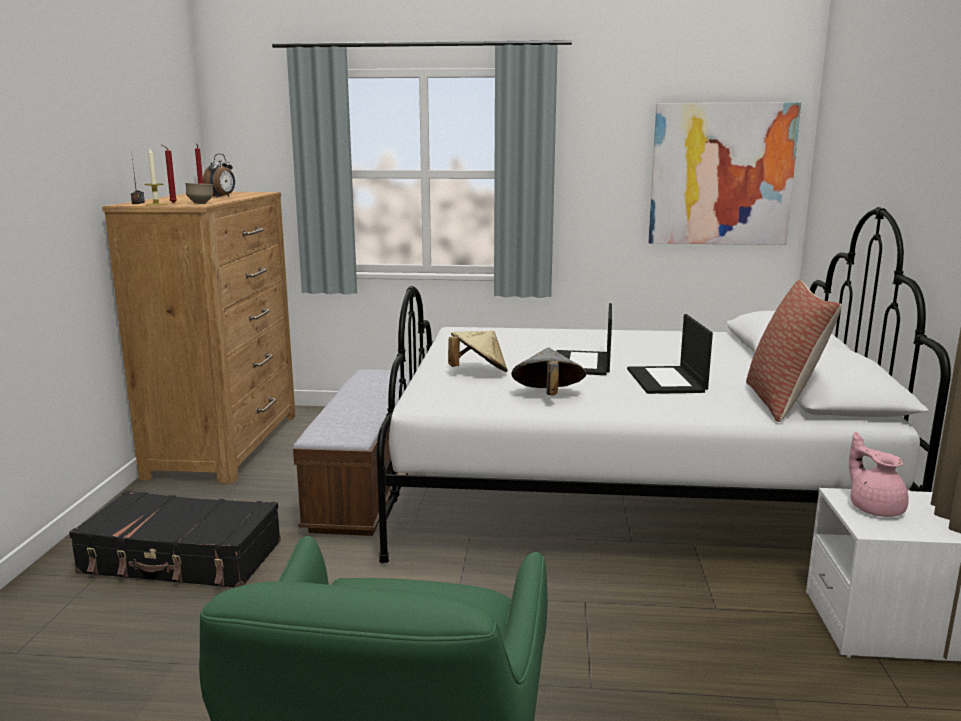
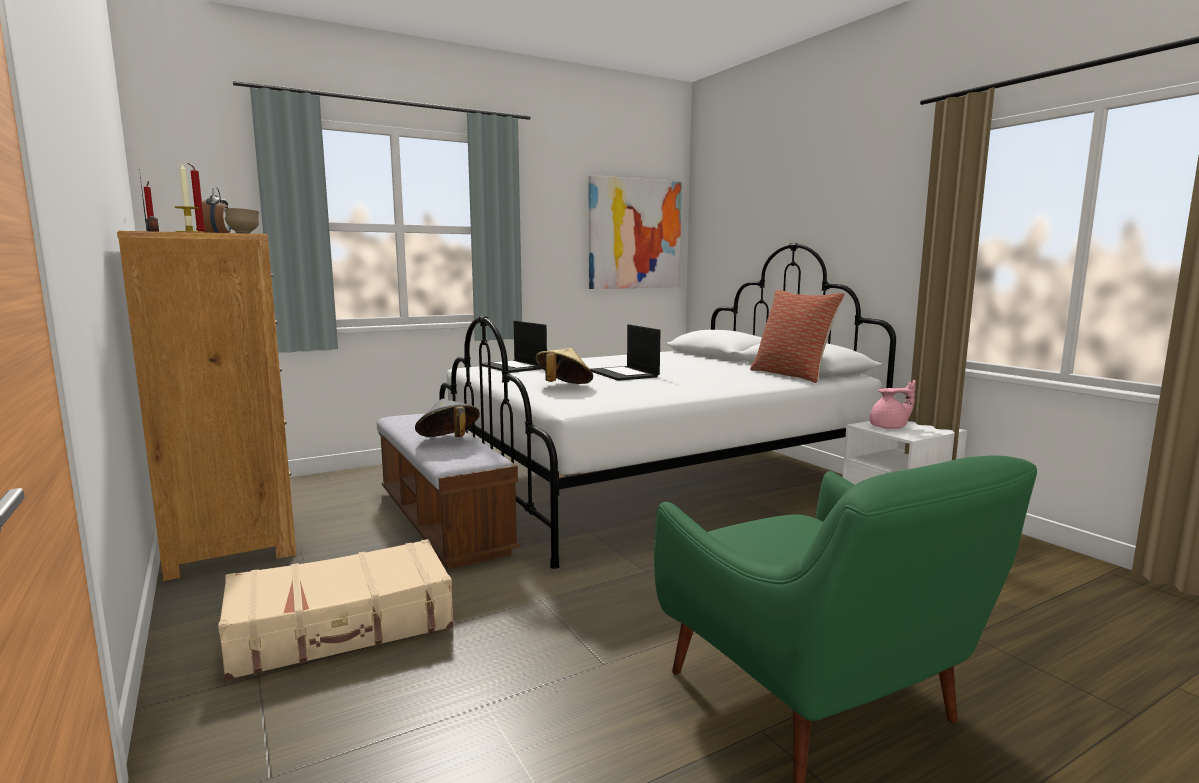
camera: 35 degrees left, 5 degrees down
(182, 558) = (342, 627): black suitcase -> beige suitcase
(547, 396) = (651, 391): grey hat -> grey hat (448, 441)
(667, 381) = (703, 375): laptop -> laptop (514, 367)
(875, 508) = (890, 427): pink teapot -> pink teapot turned 135 degrees clockwise

